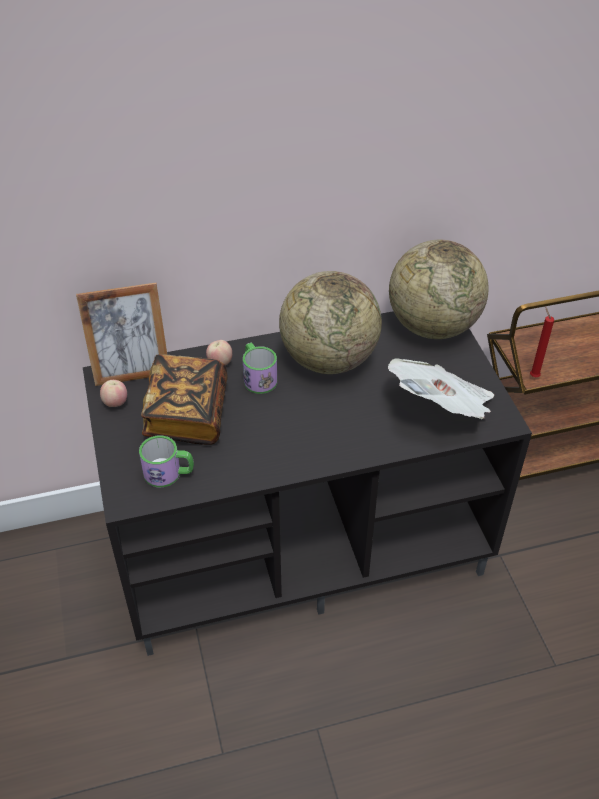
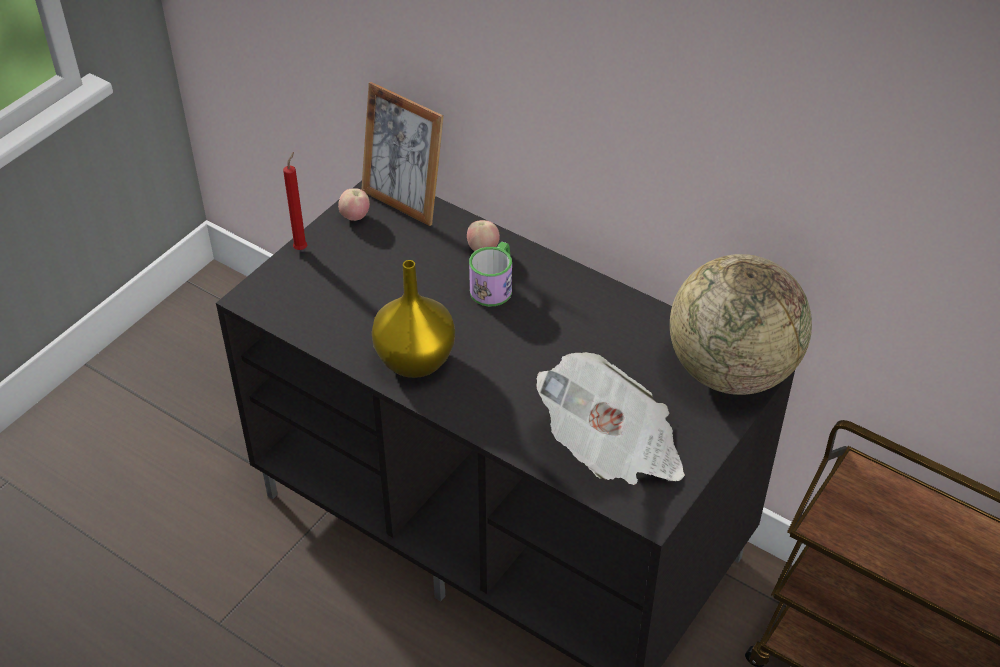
camera: 50 degrees right, 0 degrees up
(169, 473) = (309, 304): mug -> none
(187, 415) = (391, 270): book -> none
(279, 450) = (415, 359): none -> yellow vase
(328, 359) = (579, 320): globe -> none
(533, 375) = (824, 525): red candle -> red candle (302, 248)

